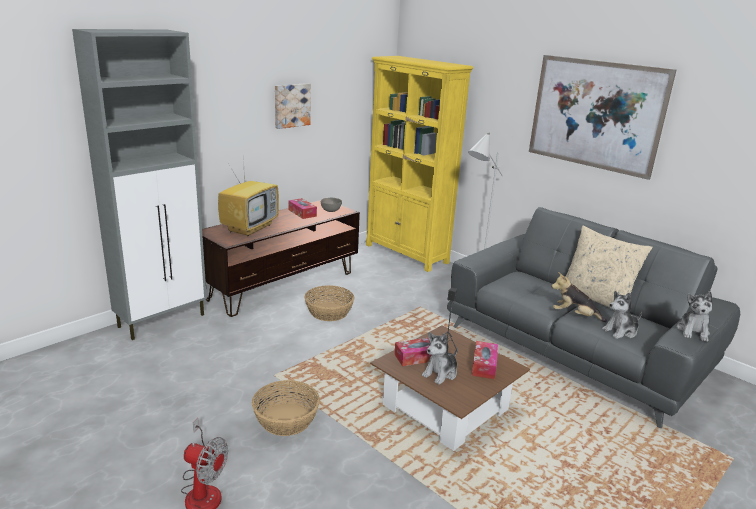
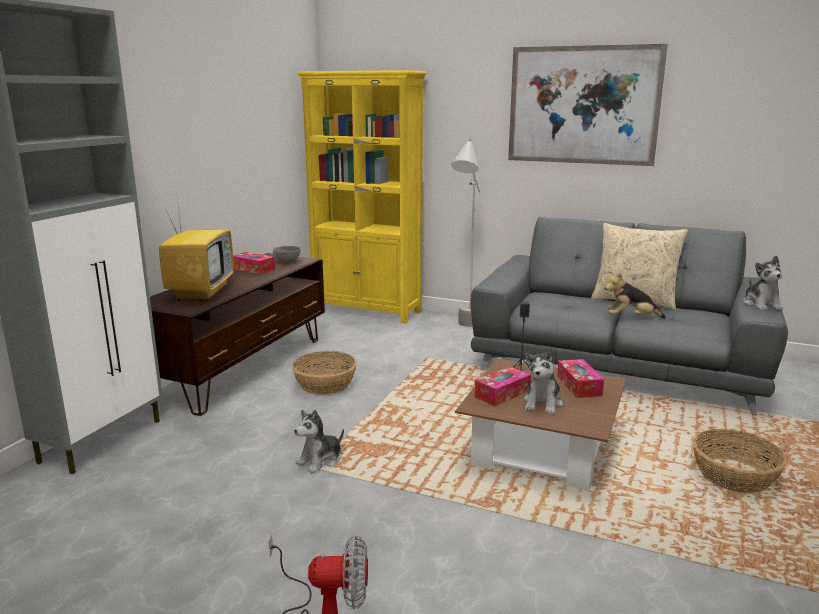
camera: 20 degrees left, 5 degrees down
(286, 419) = (368, 512): basket -> basket (734, 476)
(291, 105) = (220, 130): picture -> none
(620, 331) = (686, 323): plush toy -> plush toy (320, 461)

